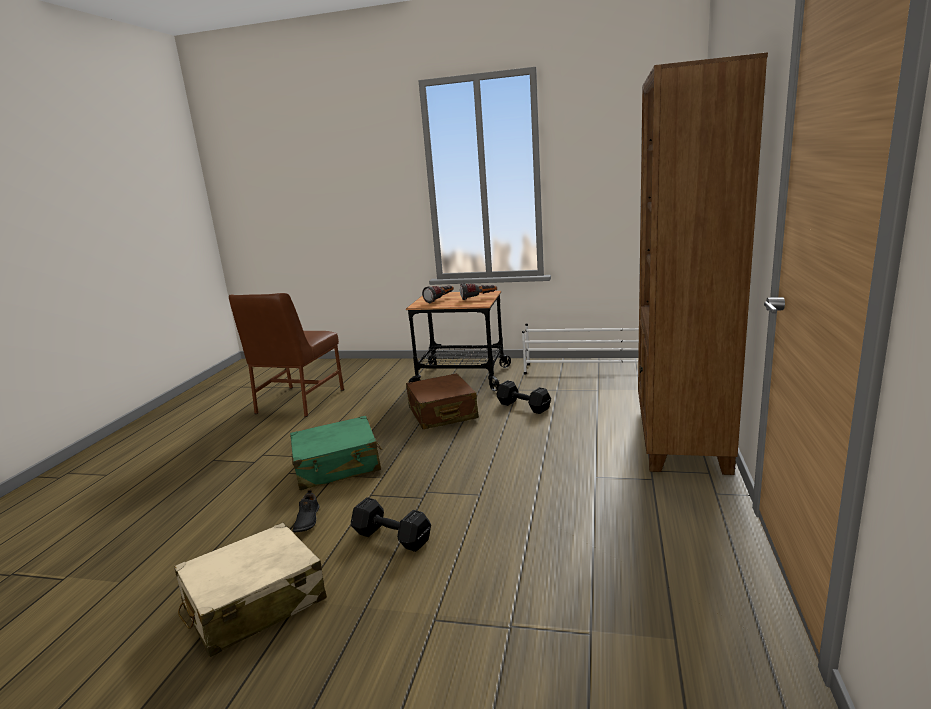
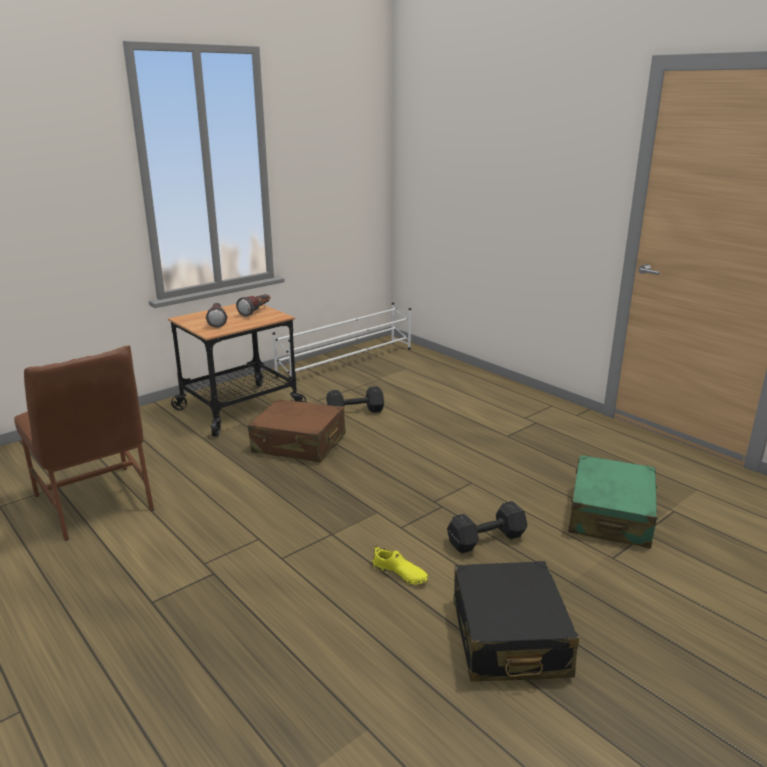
camera: 55 degrees left, 5 degrees up
(254, 603) = (509, 638): beige suitcase -> black suitcase
(306, 520) = (400, 573): black shoe -> yellow shoe
(337, 466) = (315, 526): green suitcase -> green suitcase (610, 515)
(680, 437) = (496, 391): brown bookcase -> none

